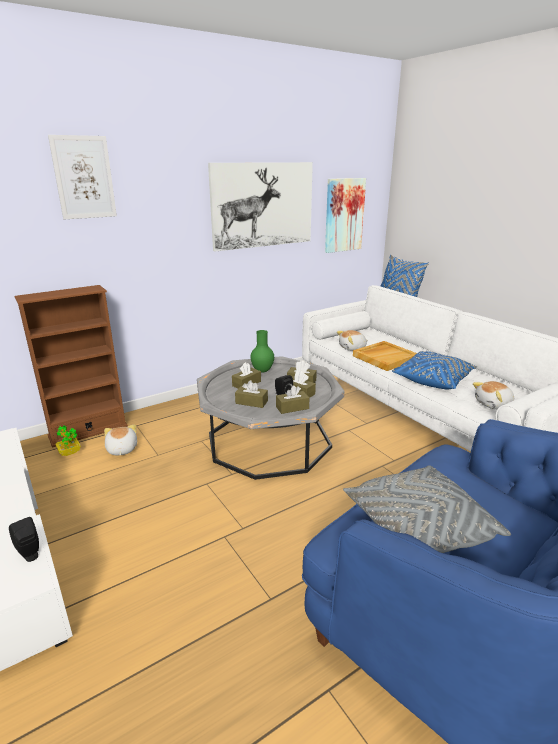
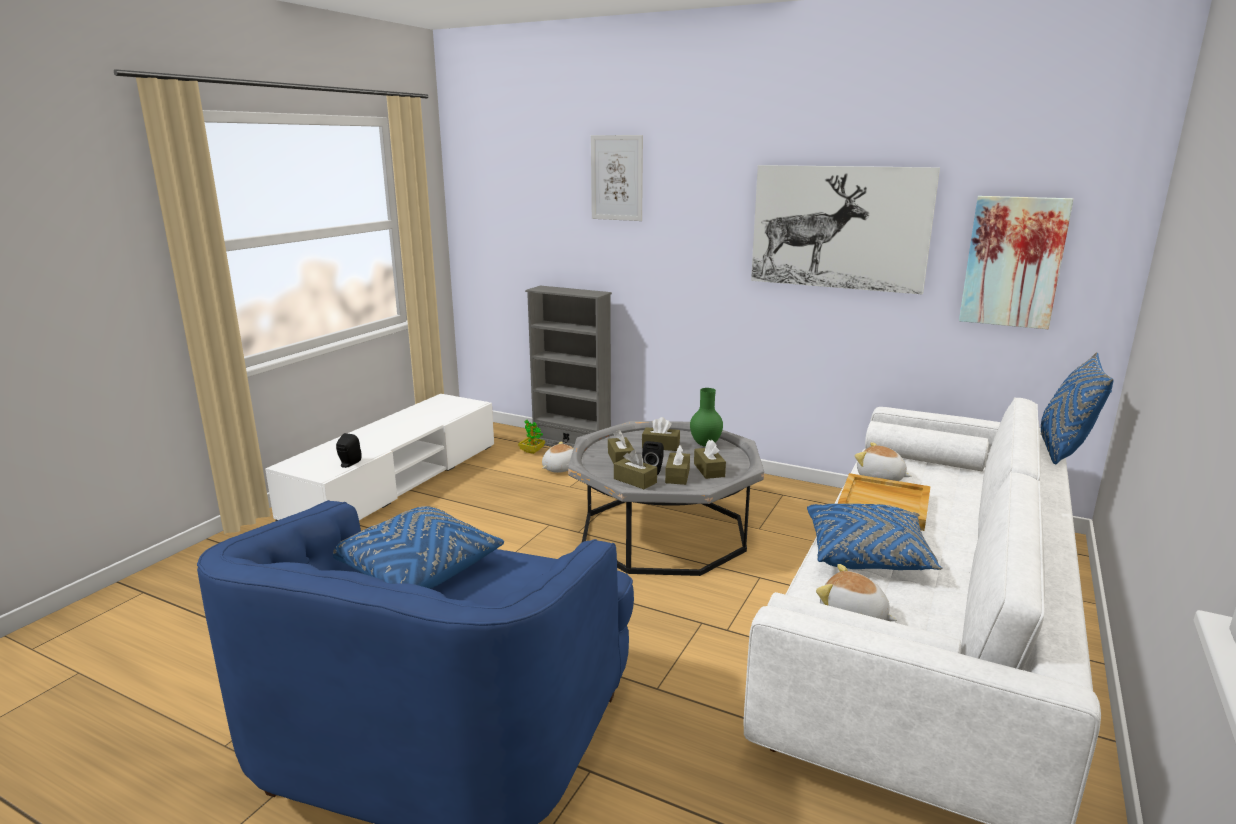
camera: 60 degrees right, 5 degrees down
(88, 431) = (571, 444): brown bookcase -> grey bookcase
(418, 528) = (415, 569): grey pillow -> blue pillow

